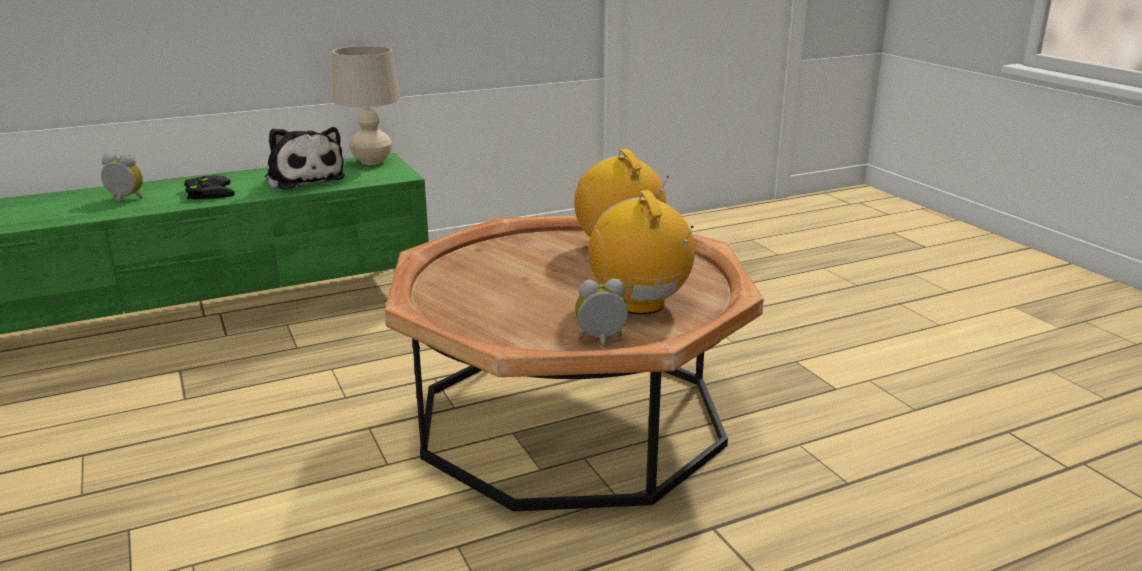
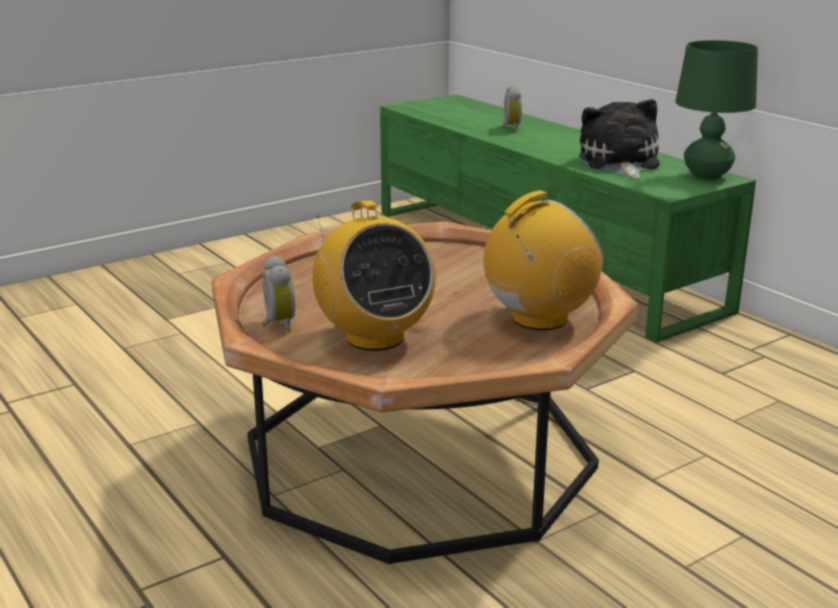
camera: 80 degrees right, 0 degrees up
(207, 192) = (550, 143): black game controller -> none
(304, 179) = (619, 163): plush toy -> plush toy turned 135 degrees clockwise
(372, 161) = (707, 176): beige table lamp -> green table lamp
(640, 304) = (374, 337): radio -> radio turned 90 degrees clockwise

